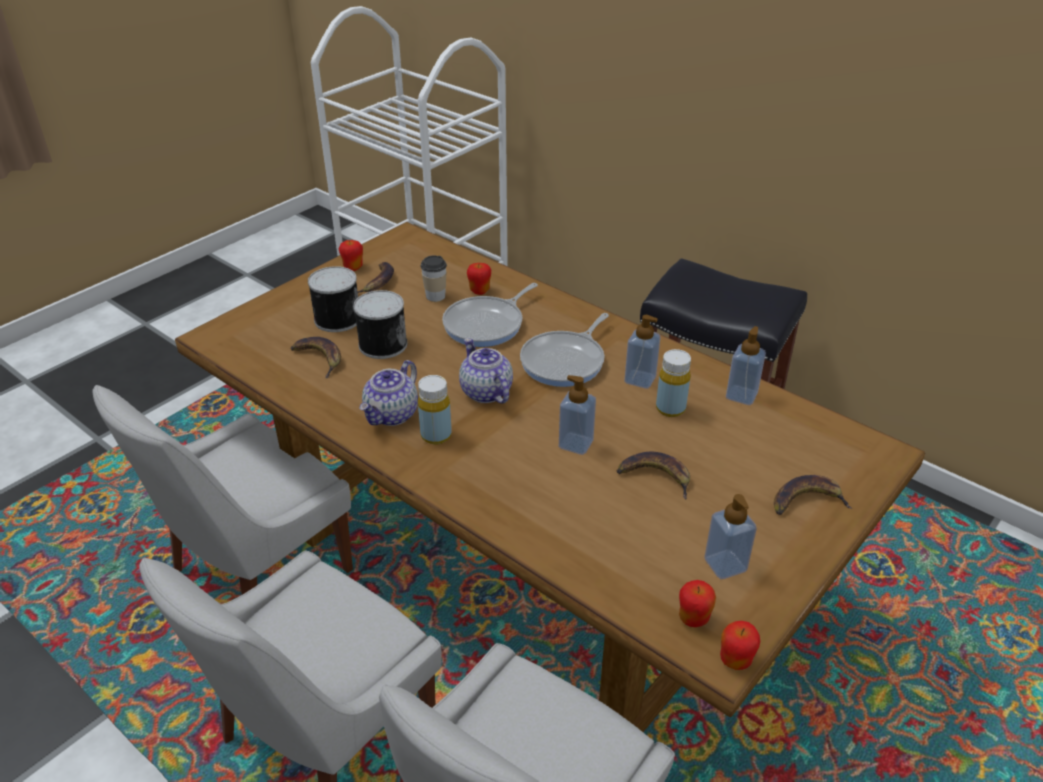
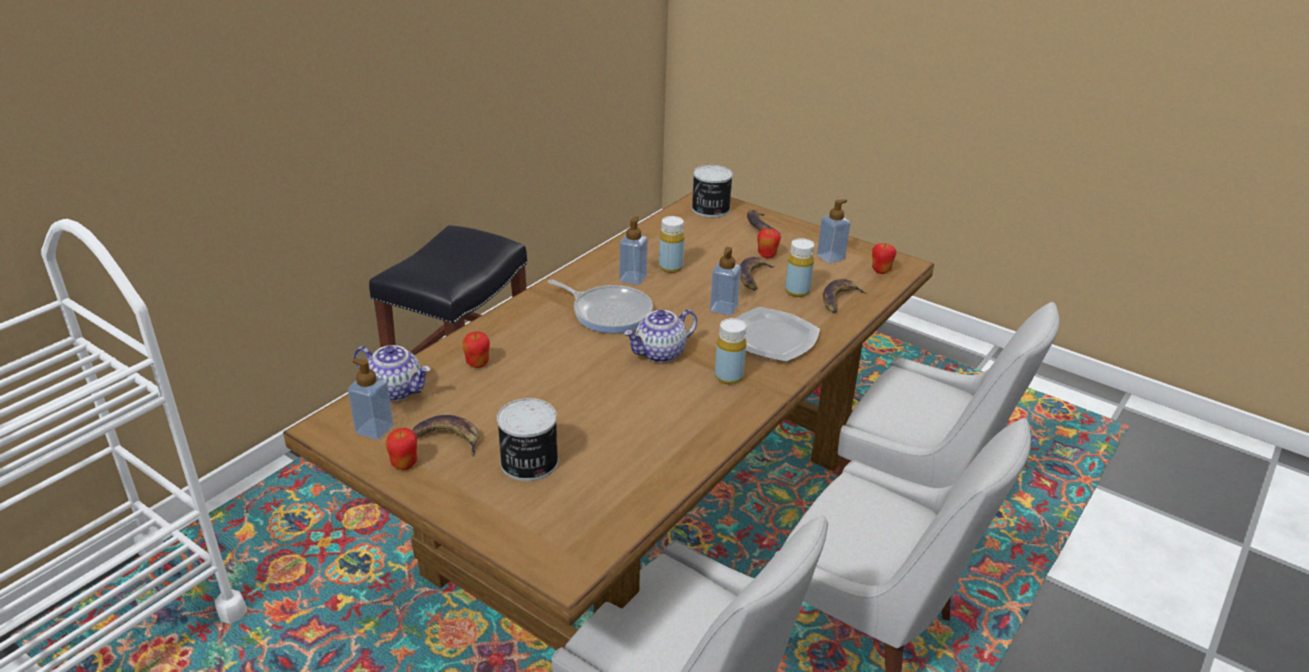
camera: 95 degrees left, 5 degrees down
(319, 358) = (612, 465): banana -> banana (839, 299)
(381, 344) = (582, 423): can -> can (710, 209)
(392, 415) = (703, 404): teapot -> teapot (396, 390)
(435, 296) = (485, 393): cup -> none
(487, 324) = (545, 356): frying pan -> none
(508, 476) = (772, 338): none -> plate
(621, 514) = (797, 291): none -> yellow bottle
(735, 660) = (905, 260): apple -> apple (767, 255)
(741, 395) = (649, 239): soap dispenser -> soap dispenser (374, 429)

